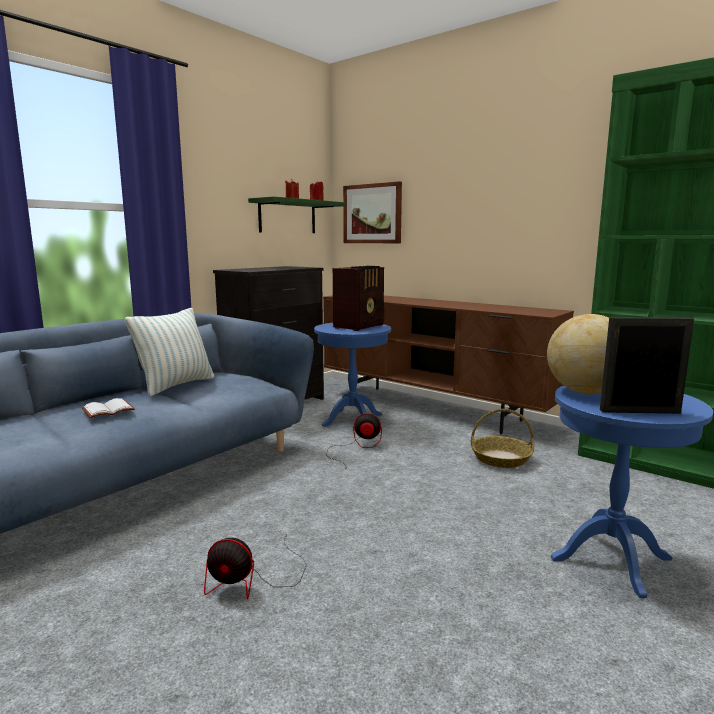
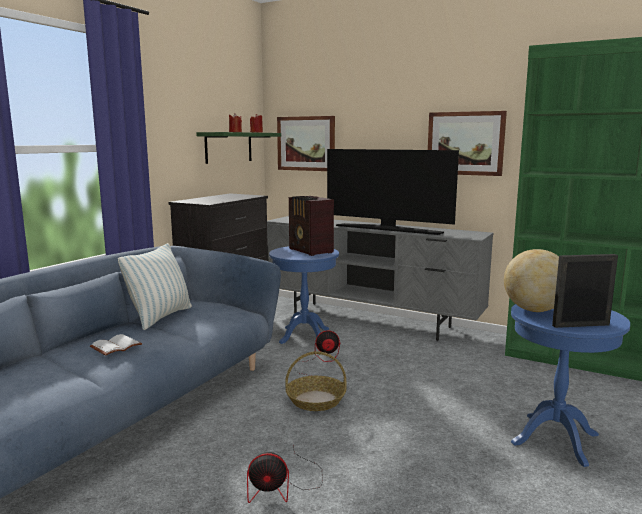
camera: 10 degrees left, 0 degrees up
(360, 326) = (310, 251): radio -> radio turned 120 degrees clockwise
(432, 409) = (370, 321): brown tv stand -> grey tv stand
(451, 305) = (389, 229): none -> television
(501, 458) = (445, 363): basket -> basket (316, 400)
(543, 206) = (465, 143): none -> picture

